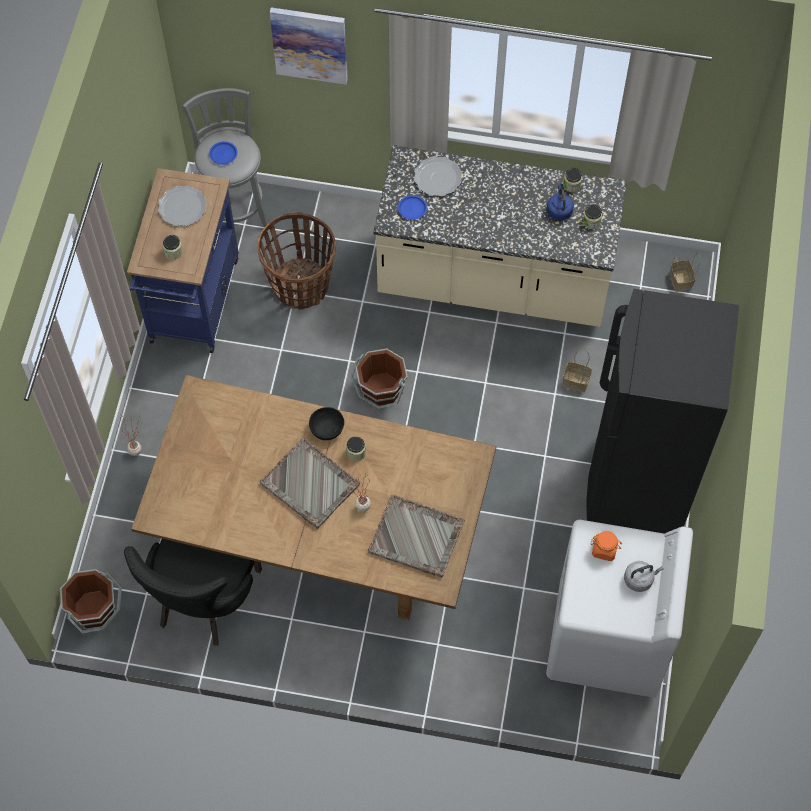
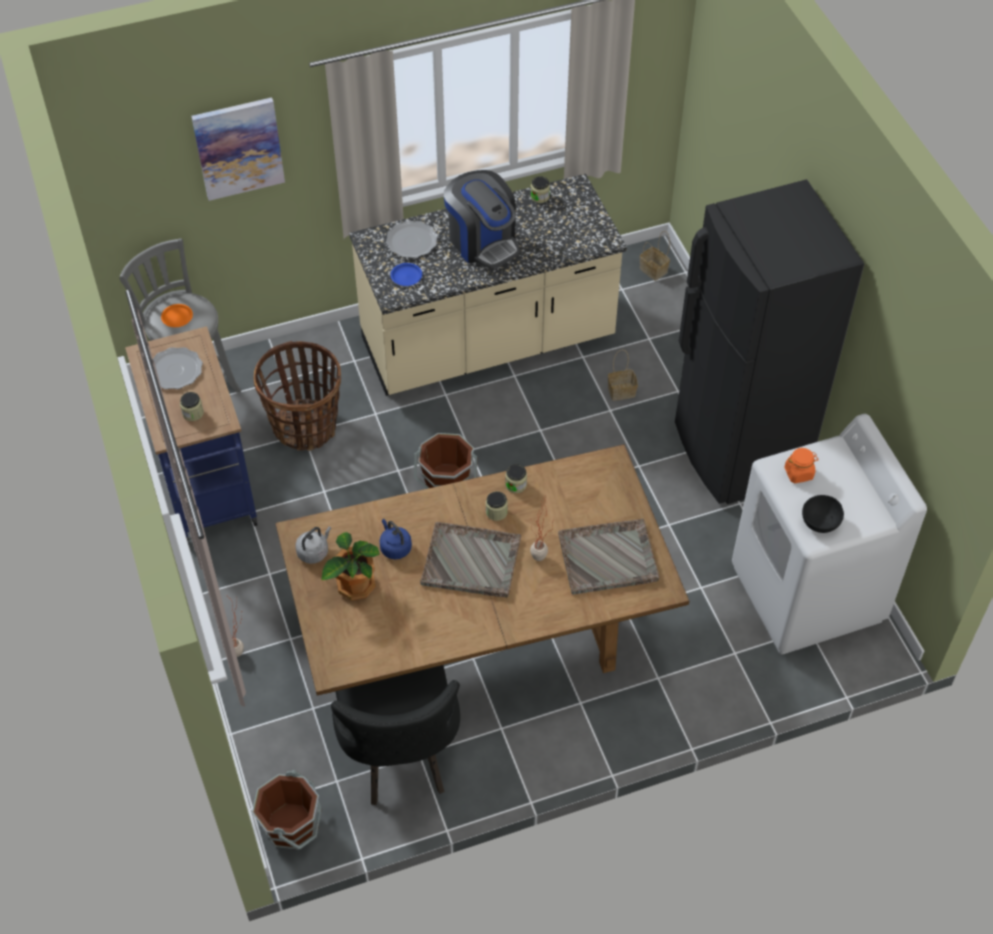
camera: 30 degrees left, 10 degrees down
(211, 458) = (354, 585): none -> potted plant
(223, 154) = (177, 317): blue plate -> orange plate
(328, 430) = (454, 505): black bowl -> black bowl (821, 522)
(495, 205) = (482, 241): none -> coffee machine
(559, 210) = (543, 221): blue kettle -> blue kettle (395, 547)
(591, 221) = (579, 218): jar -> jar (516, 485)
(640, 579) = (848, 482): grey kettle -> grey kettle (314, 552)

